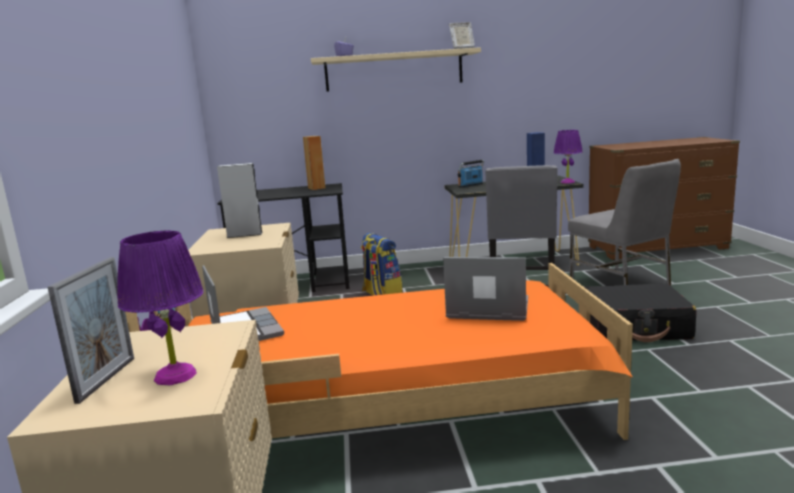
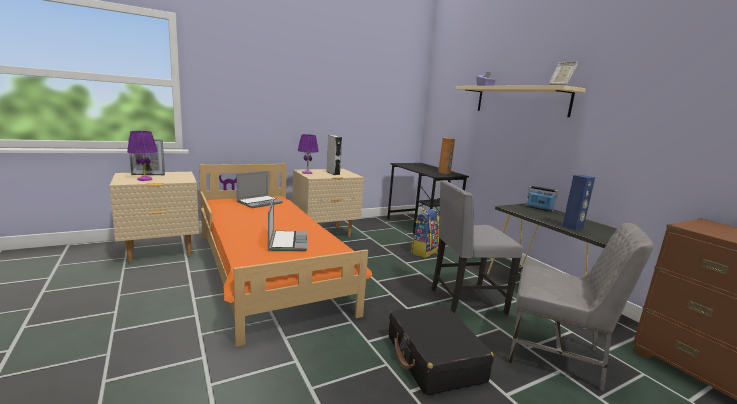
camera: 65 degrees right, 0 degrees up
(567, 182) = (605, 239): purple table lamp -> purple table lamp (307, 173)
(621, 283) = (555, 355): grey chair -> grey chair turned 105 degrees counterclockwise

